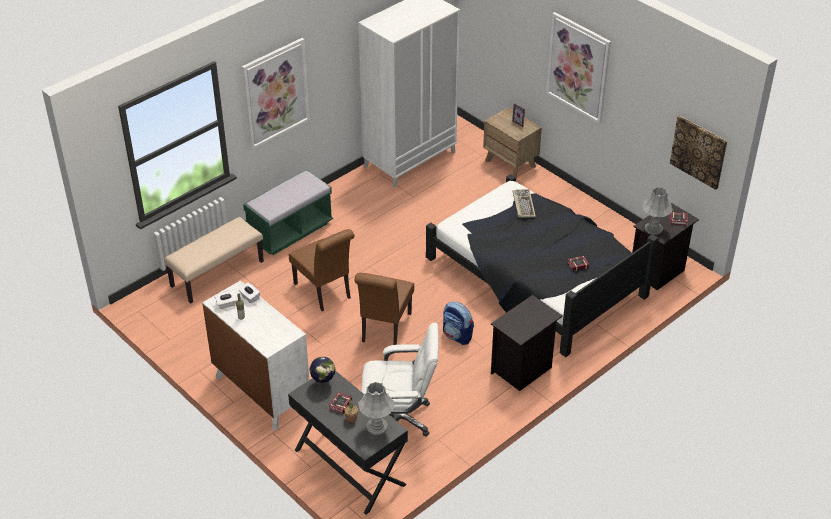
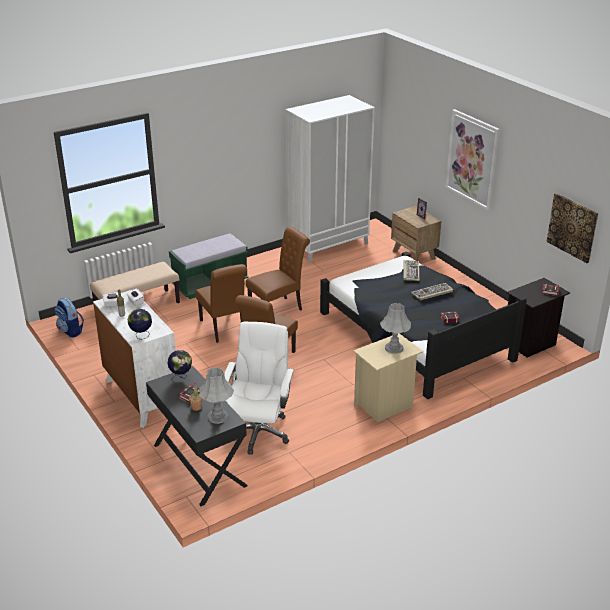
camera: 10 degrees right, 10 degrees down
(272, 343) = (141, 336): none -> globe
(275, 93) = (205, 157): picture -> none
(378, 257) = (279, 309): none -> brown chair
(399, 419) = (258, 431): white office chair -> white office chair turned 90 degrees counterclockwise
(457, 336) = (331, 373): backpack -> backpack (71, 331)
(522, 370) = (384, 406): black nightstand -> beige nightstand
(553, 232) = (432, 293): none -> keyboard
(653, 228) = (525, 295): grey table lamp -> grey table lamp (394, 348)

